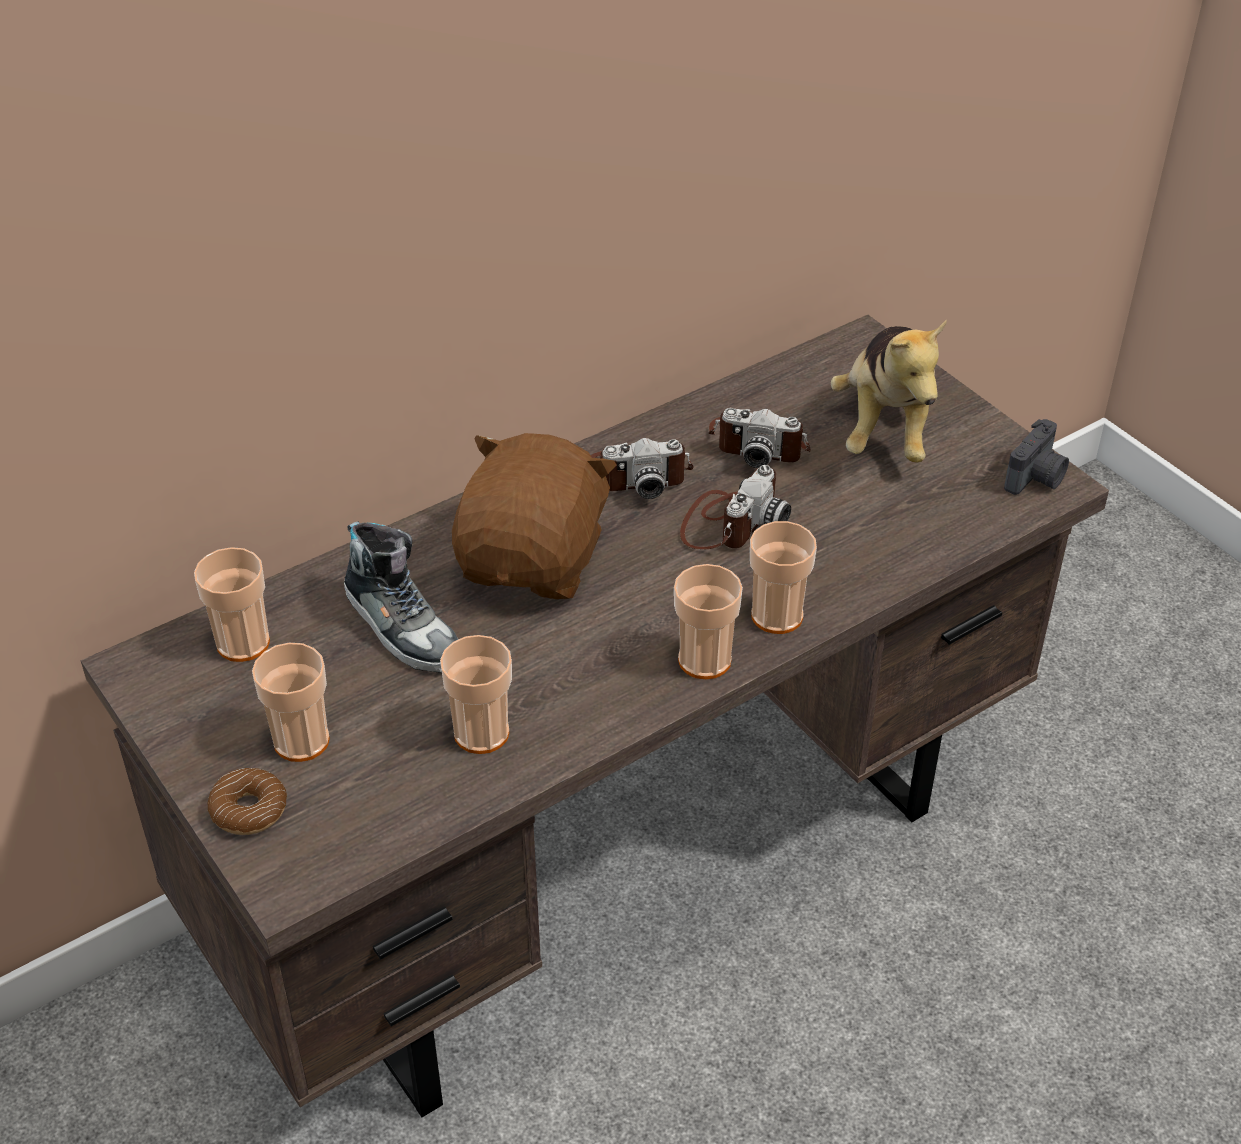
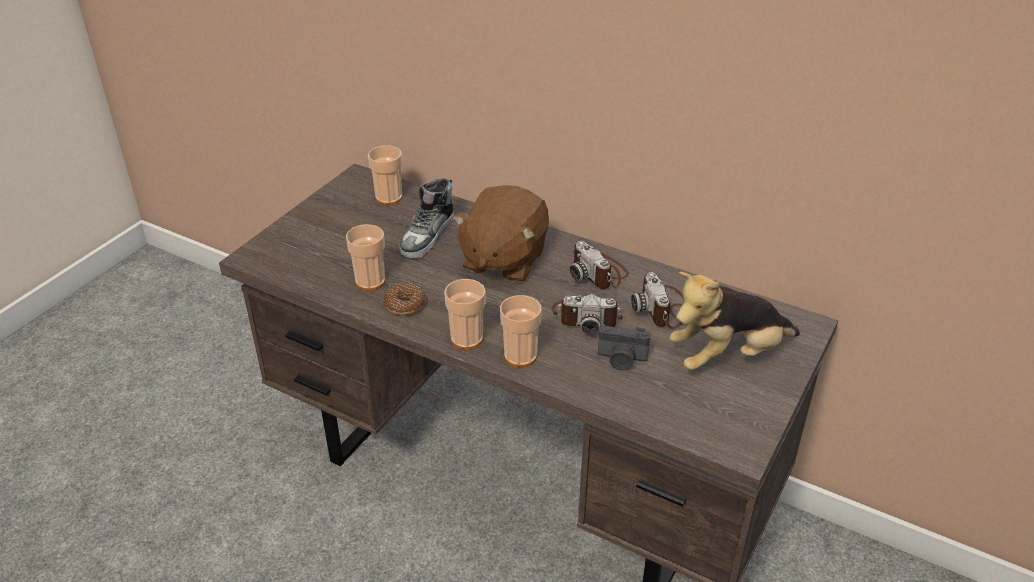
camera: 65 degrees right, 5 degrees down
(249, 810) = (288, 233): donut -> donut (404, 305)
(301, 741) = (337, 232): cup -> none
(535, 560) = (503, 260): brown plush toy -> brown plush toy turned 120 degrees clockwise
(1036, 478) = (739, 439): camera -> camera (621, 359)

